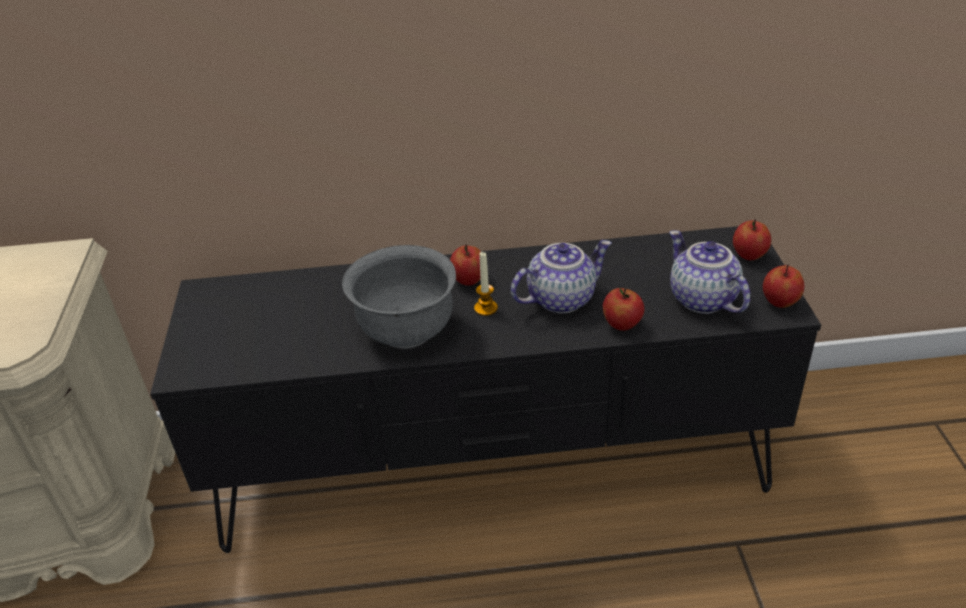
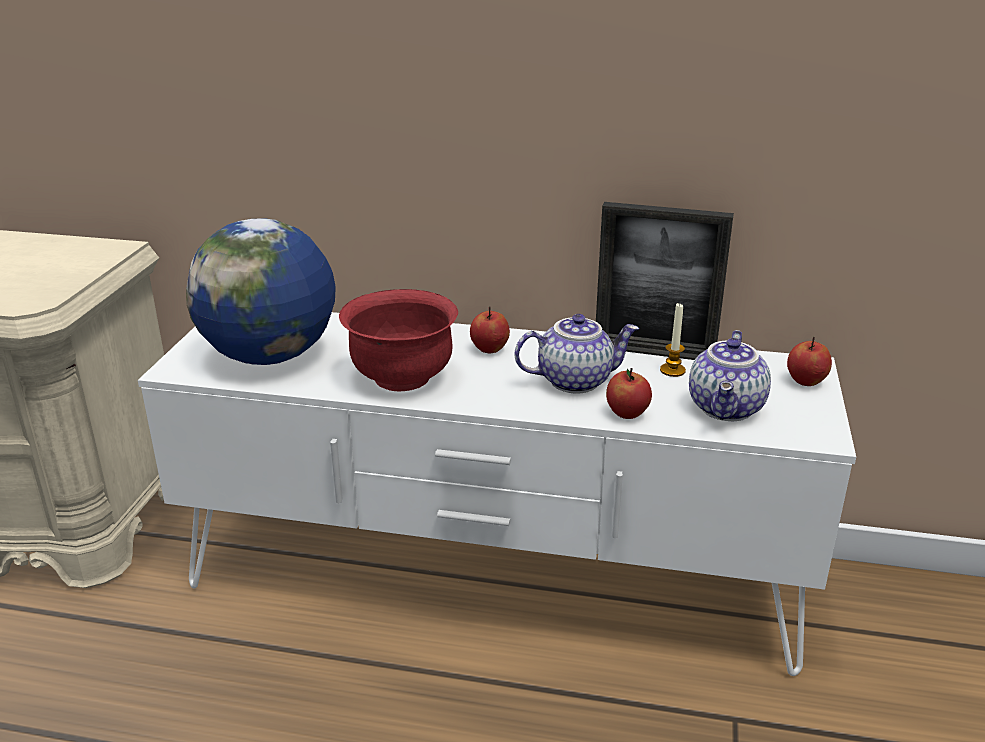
camera: 15 degrees right, 10 degrees down
(268, 335) = (270, 356): none -> globe
(407, 331) = (402, 377): grey bowl -> red bowl
(486, 308) = (492, 374): candle -> candle (672, 370)
(495, 468) = (495, 578): black tv stand -> white tv stand
(612, 251) = (654, 352): none -> picture frame
(701, 299) = (727, 409): teapot -> teapot turned 150 degrees counterclockwise
(780, 302) = (818, 427): apple -> none

